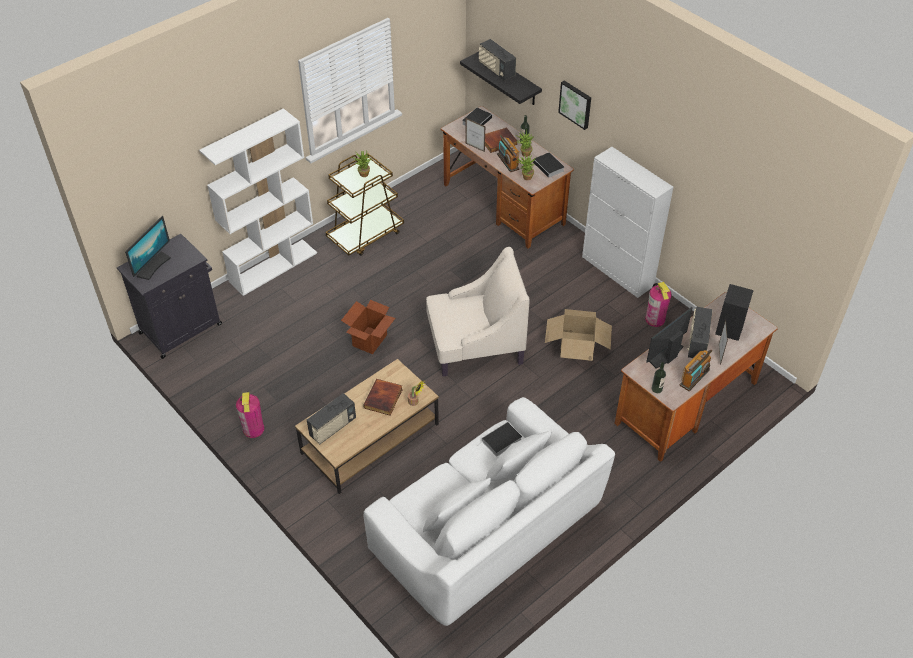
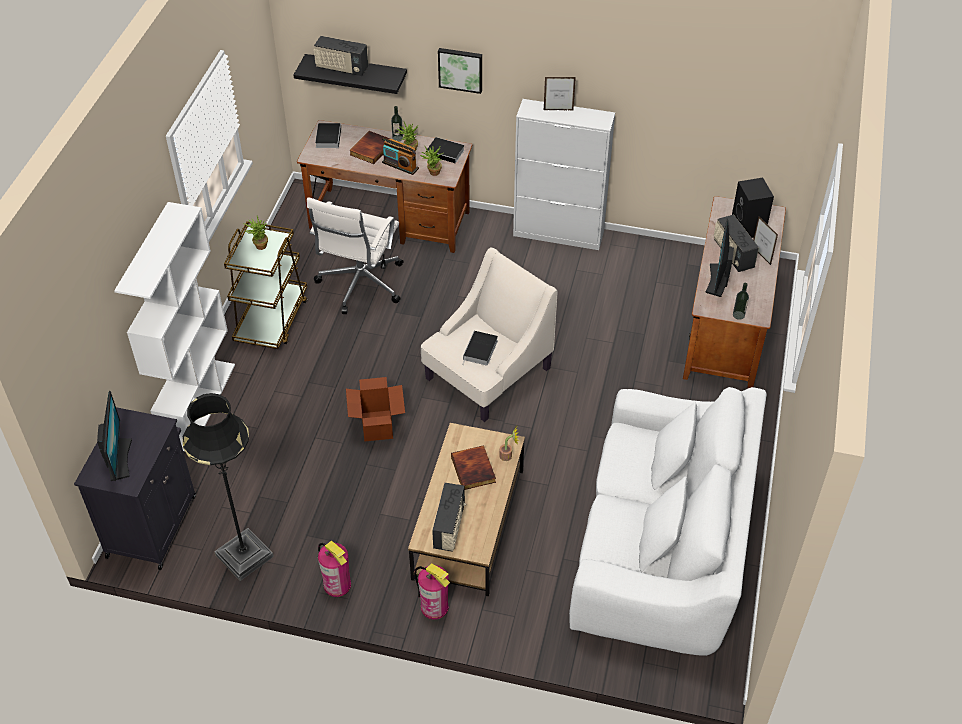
camera: 35 degrees left, 0 degrees up
(216, 378) = (244, 555): none -> black floor lamp
(443, 239) = (360, 285): none -> white office chair
(475, 147) = (352, 166): picture frame -> picture frame (558, 110)
(501, 441) = (632, 444): book -> book (480, 351)
(577, 345) = (584, 323): cardboard box -> none
(655, 319) = (632, 262): fire extinguisher -> fire extinguisher (434, 607)
(694, 377) = (760, 288): radio -> none

